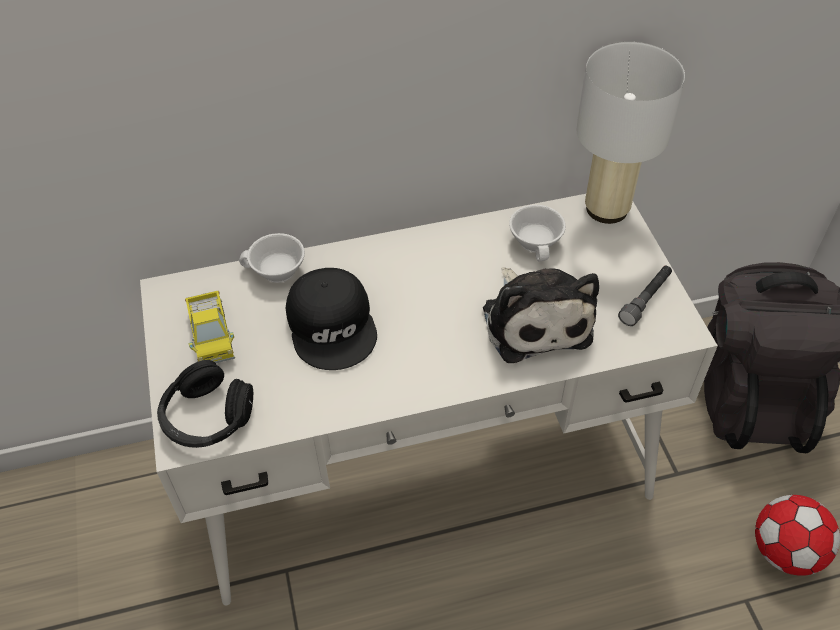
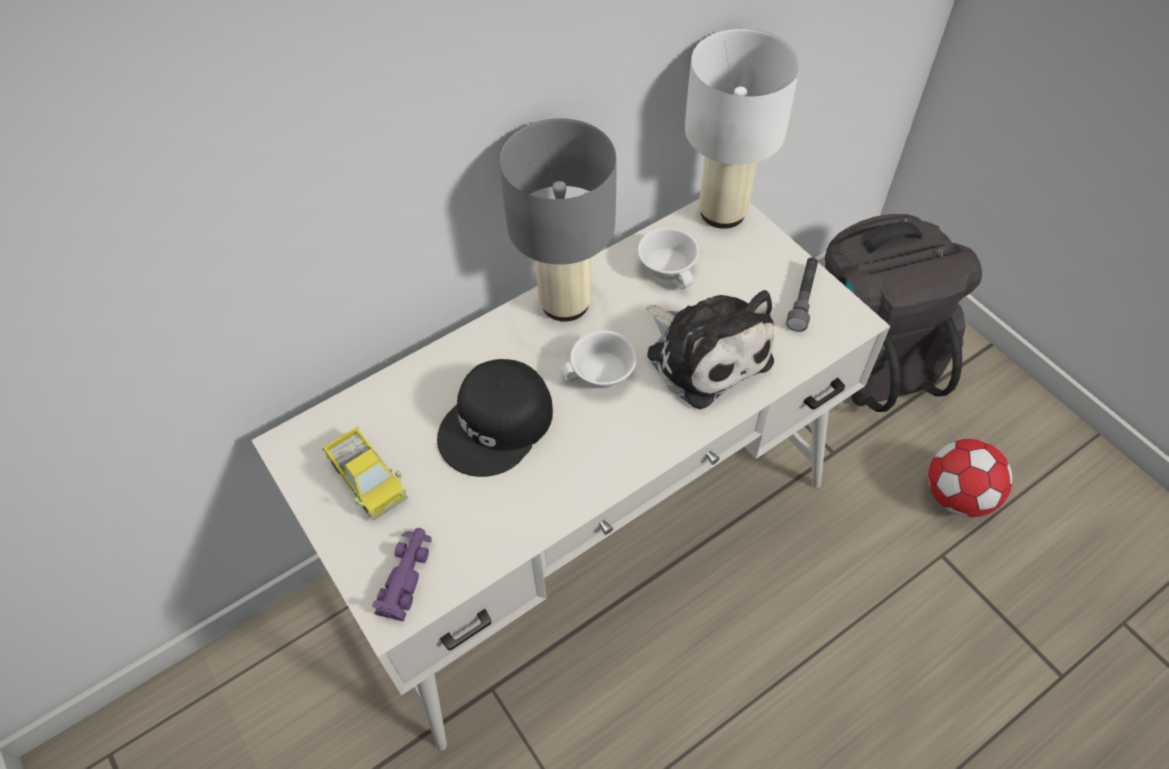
camera: 20 degrees left, 5 degrees up
(207, 417) = (406, 575): black headphones -> purple toy car
(276, 272) = (406, 383): white cup -> white cup (601, 376)
(333, 325) = (498, 424): black cap -> black cap turned 75 degrees clockwise
(435, 245) = (566, 302): none -> grey table lamp

